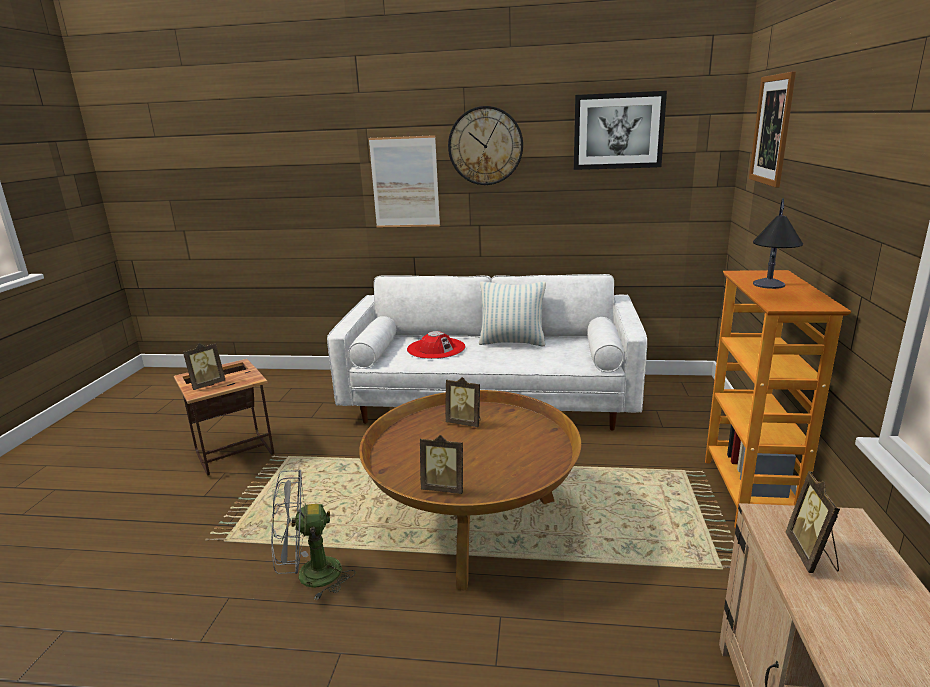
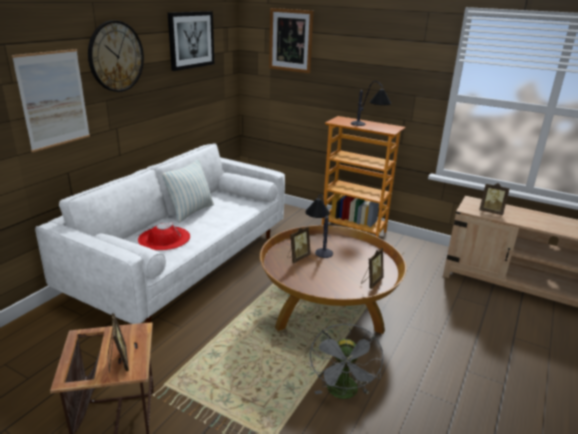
camera: 70 degrees left, 5 degrees up
(517, 428) = (318, 244): none -> table lamp

